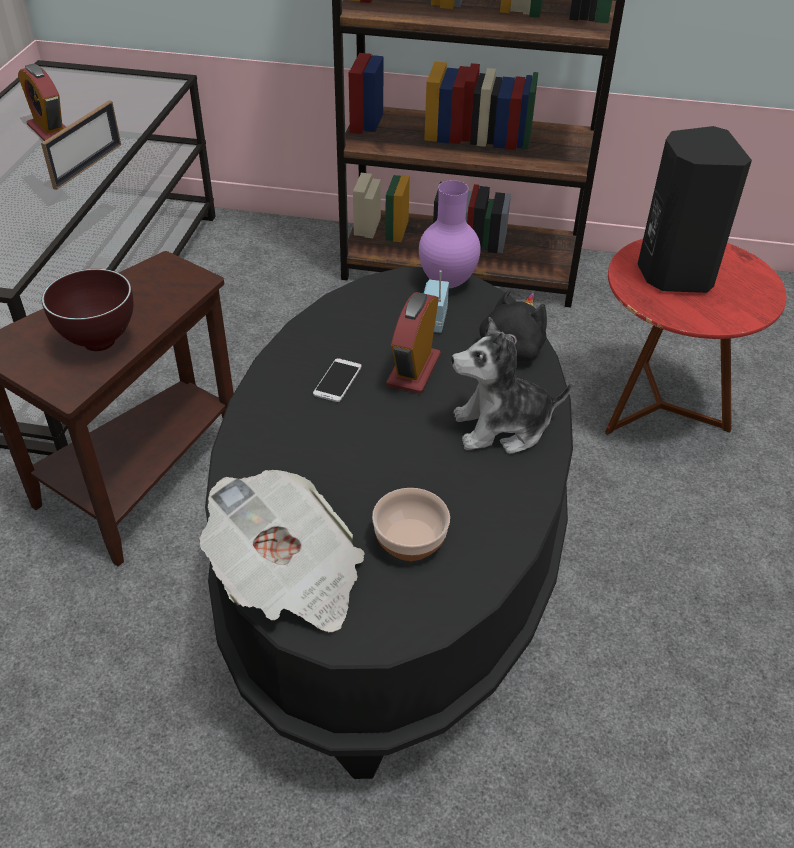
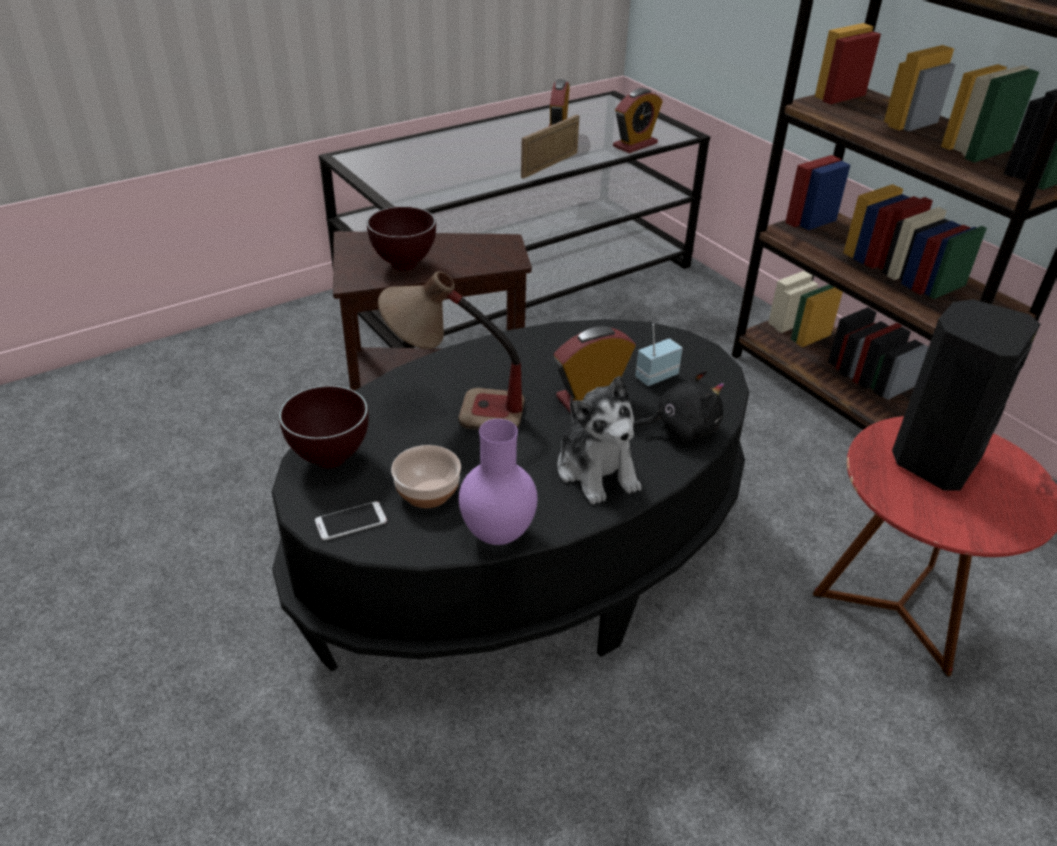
camera: 45 degrees right, 5 degrees down
(88, 166) = (549, 165): picture frame -> picture frame turned 150 degrees clockwise
(141, 110) = (635, 145): none -> alarm clock
(289, 577) = (331, 460): newspaper -> brown bowl
(325, 453) = (455, 409): none -> table lamp
(337, 380) = (529, 374): phone -> phone (351, 521)
(448, 282) = (709, 358): purple vase -> purple vase (499, 535)
(502, 427) = (597, 471): plush toy -> plush toy turned 150 degrees counterclockwise

